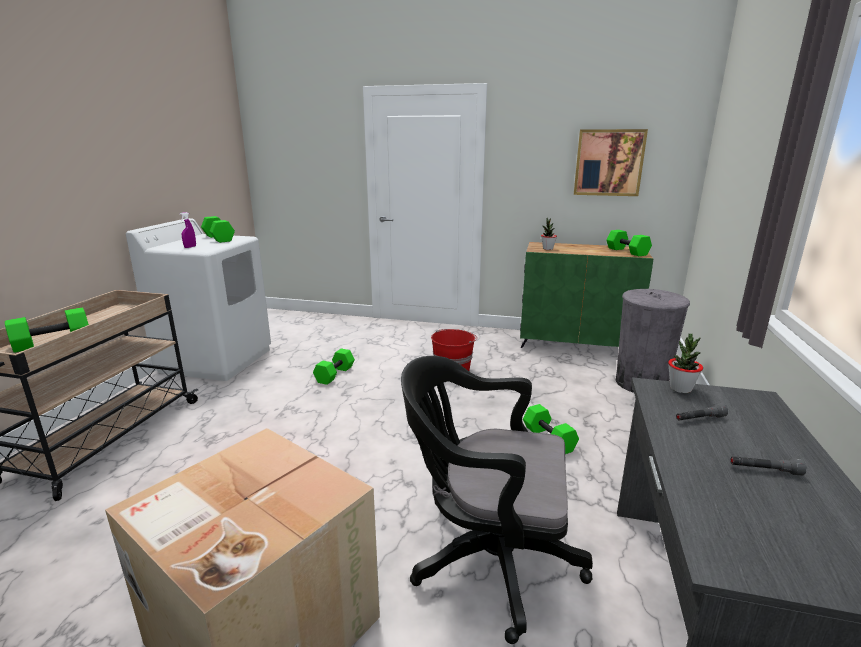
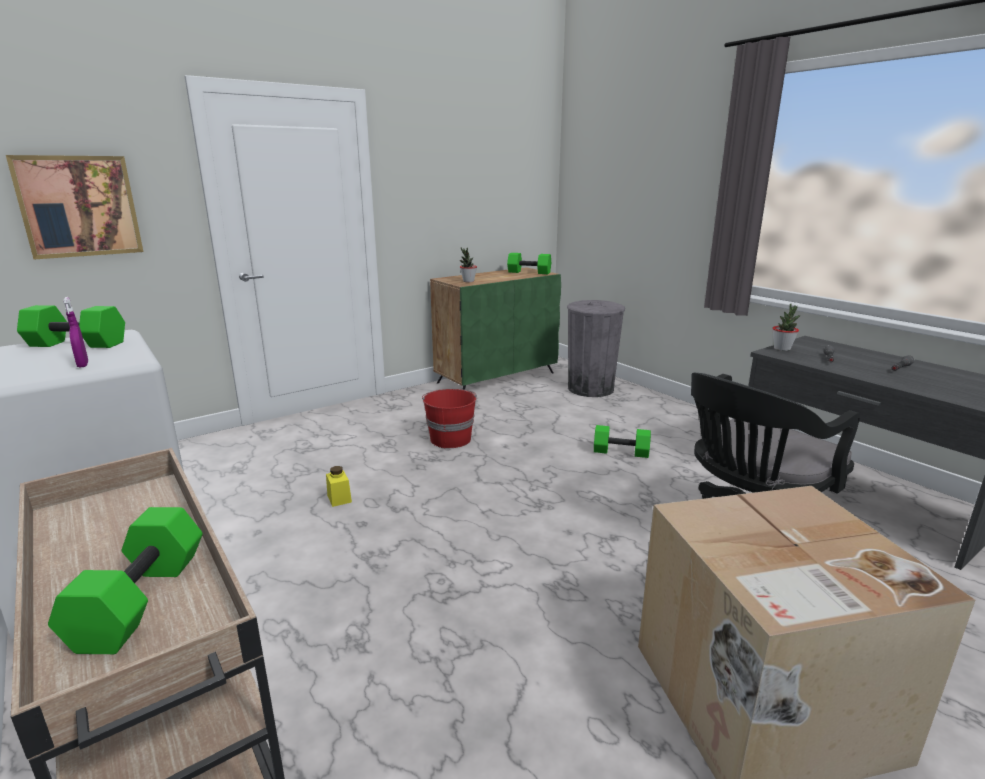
camera: 50 degrees left, 0 degrees up
(334, 374) = (339, 498): green dumbbell -> yellow jar
(609, 163) = (490, 185): picture -> picture (79, 206)

